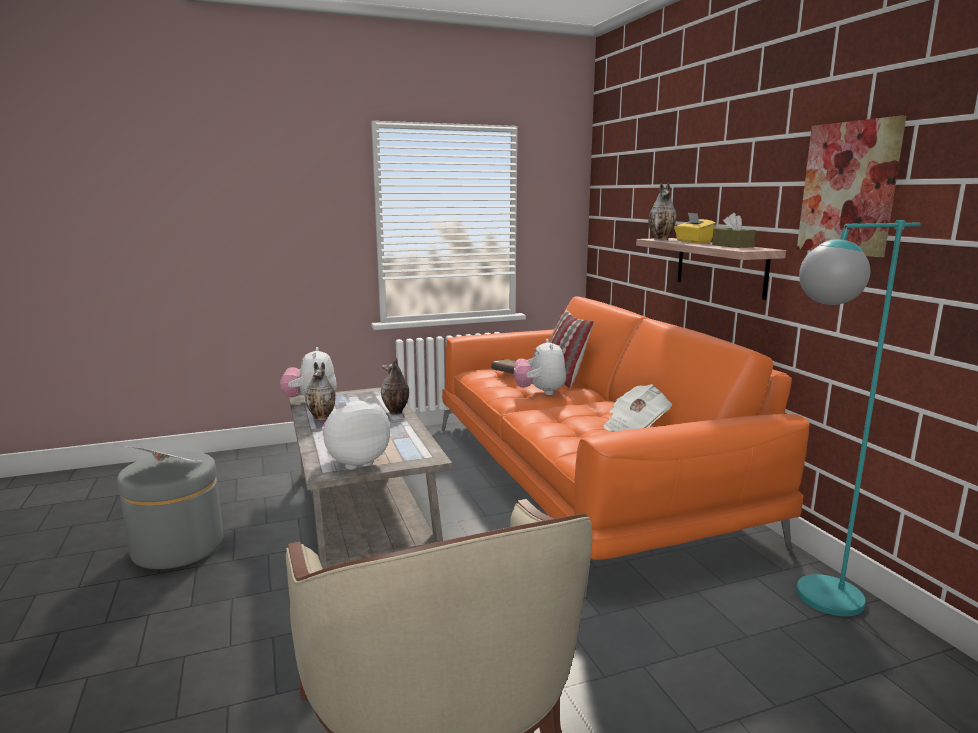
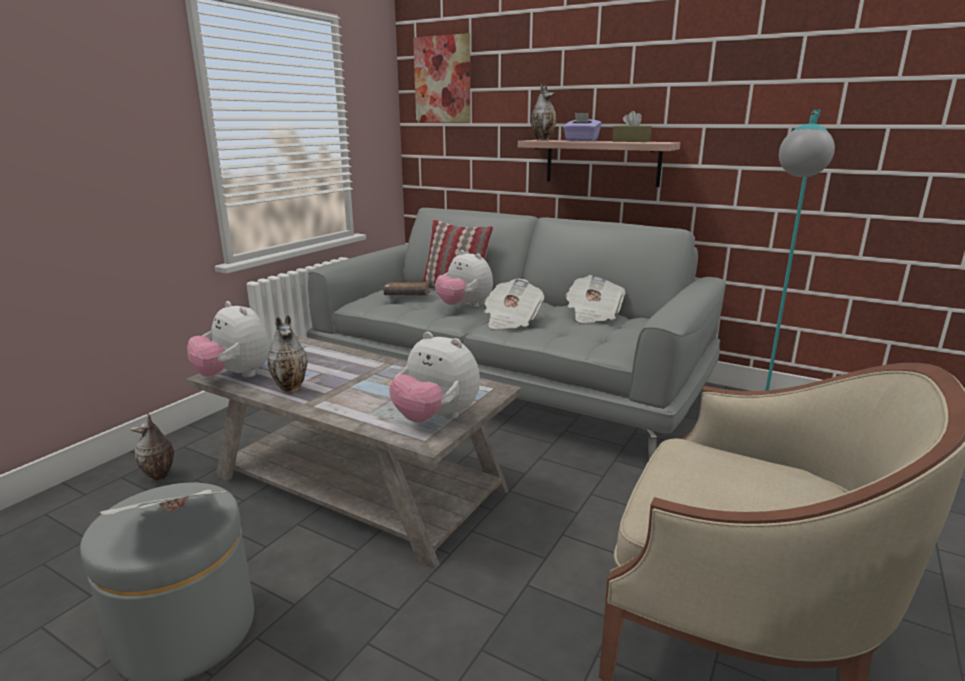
camera: 40 degrees left, 5 degrees up
(355, 462) = (436, 418): plush toy -> plush toy turned 75 degrees counterclockwise
(395, 412) = (363, 359): vase -> vase (159, 477)
(551, 412) = (511, 320): none -> newspaper
(583, 479) = (509, 382): orange sofa -> grey sofa
(693, 242) = (581, 140): yellow tissue box -> purple tissue box
(849, 188) = (745, 87): picture -> picture (443, 80)

